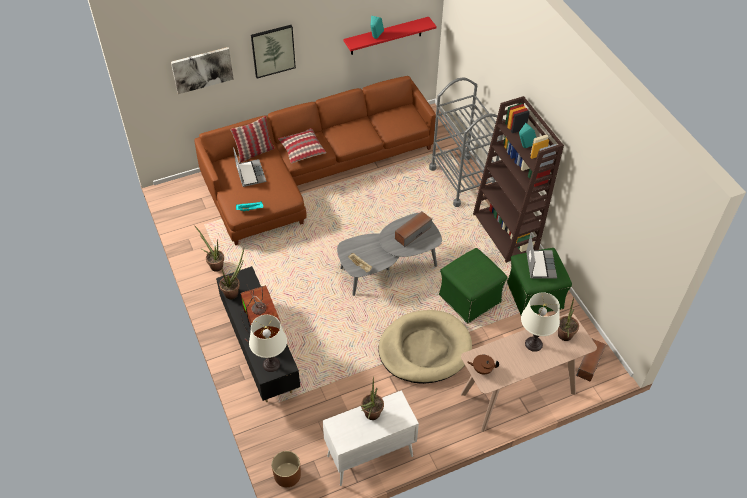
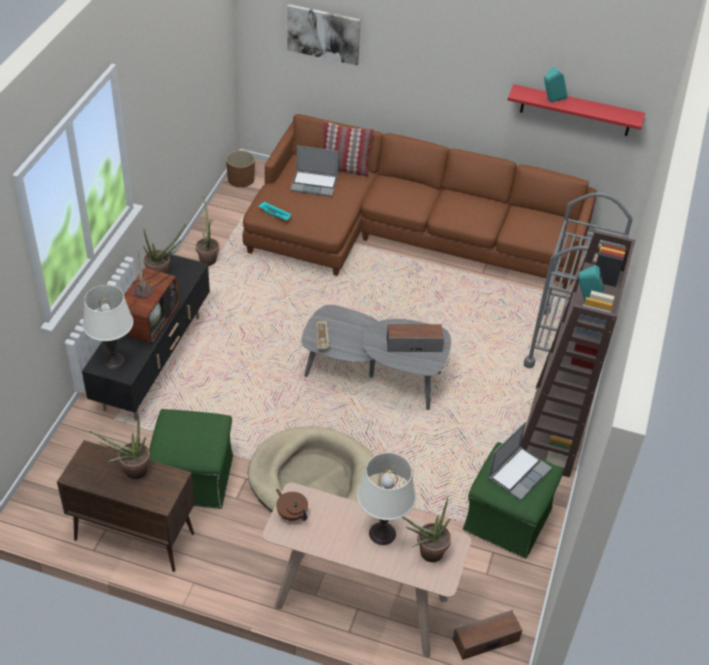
camera: 40 degrees right, 5 degrees down
(250, 173) = (315, 184): laptop -> laptop turned 75 degrees clockwise
(273, 50) = (416, 53): picture -> none
(287, 474) = (42, 489): brown planter -> brown planter (240, 179)
(302, 150) = (394, 194): pillow -> none
(369, 457) = (133, 536): white cabinet -> brown cabinet
(469, 298) = (425, 467): green ottoman -> green ottoman (192, 479)

